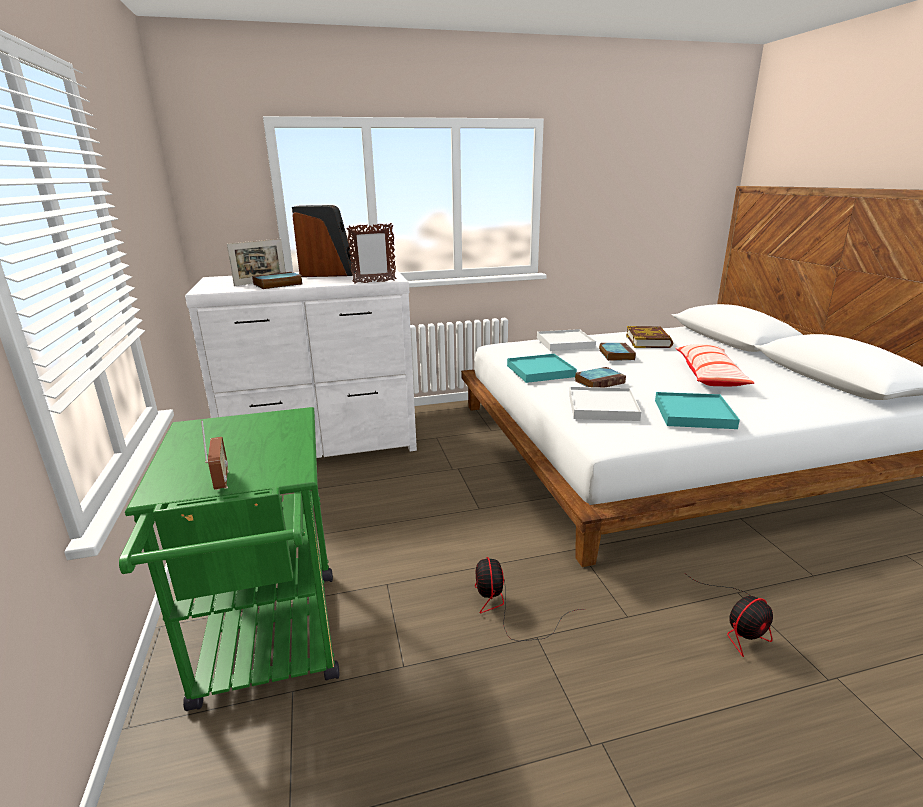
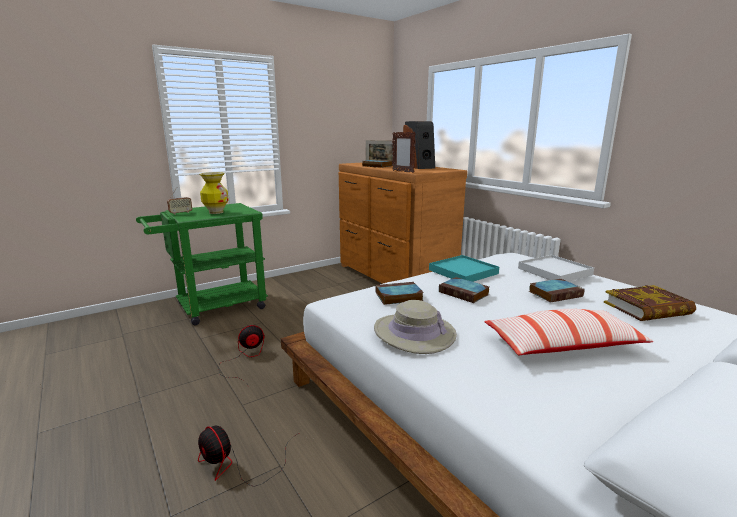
camera: 70 degrees right, 5 degrees down
(259, 444) = (216, 212): none -> vase
(323, 444) = (394, 277): white dresser -> brown dresser
(602, 407) = (398, 297): white tray -> book
(693, 414) = (414, 333): turquoise tray -> beige hat

